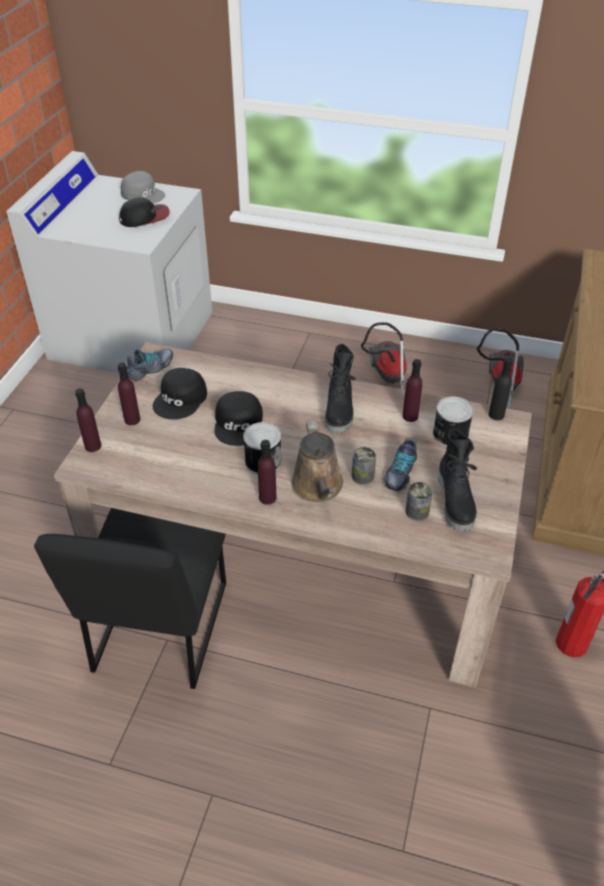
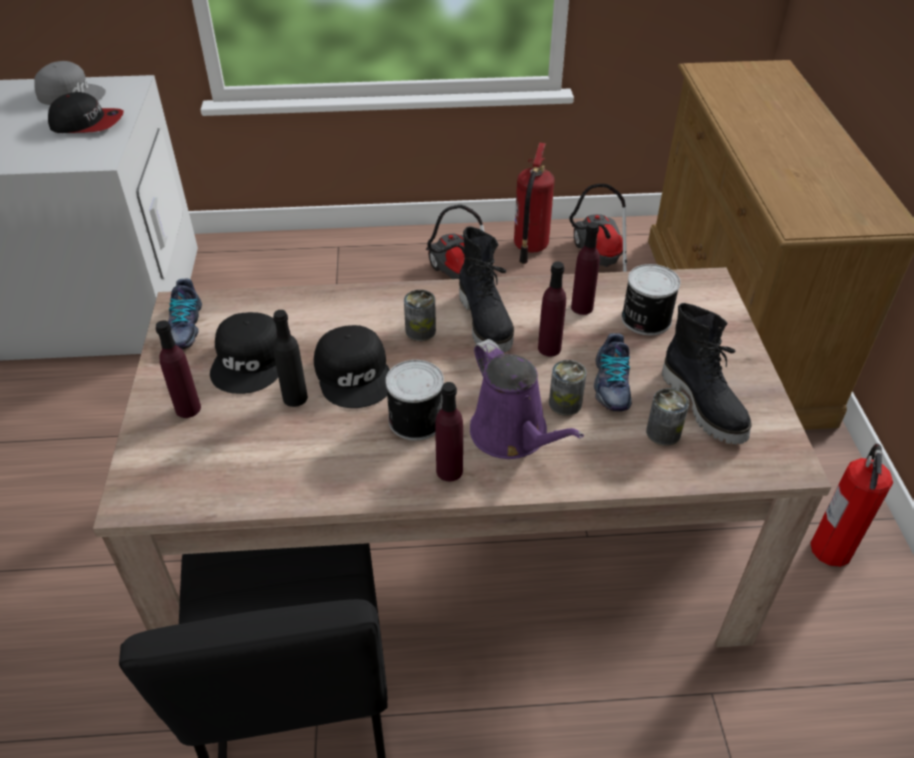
camera: 20 degrees left, 0 degrees up
(93, 446) = (141, 465): purple bottle -> purple bottle (549, 348)
(145, 217) = (87, 123): cap -> cap turned 45 degrees clockwise
(151, 368) = (184, 327): shoe -> shoe turned 150 degrees clockwise
(294, 406) = (420, 331): none -> can
(318, 487) = (513, 435): brown watering can -> purple watering can
(452, 364) = (529, 247): none -> fire extinguisher
(496, 415) = (686, 280): black bottle -> black bottle (295, 397)

